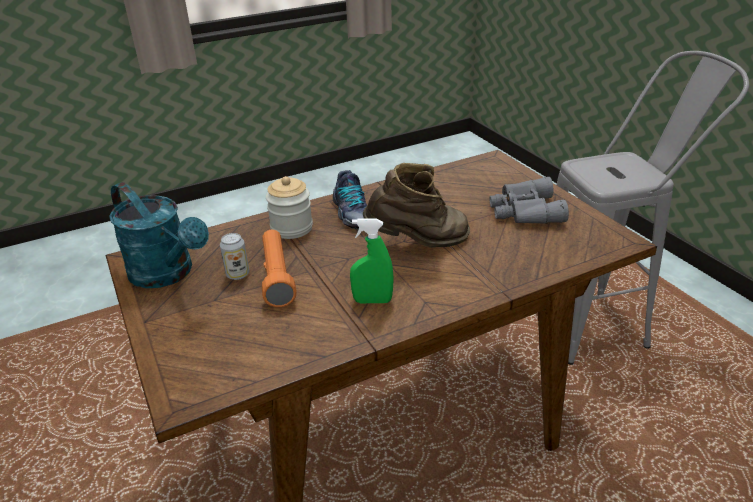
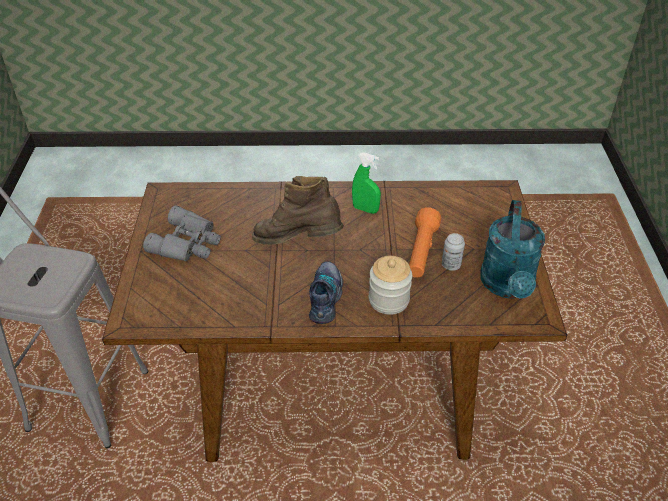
camera: 155 degrees left, 10 degrees up
(168, 274) = (507, 286): turquoise watering can -> turquoise watering can turned 150 degrees counterclockwise

